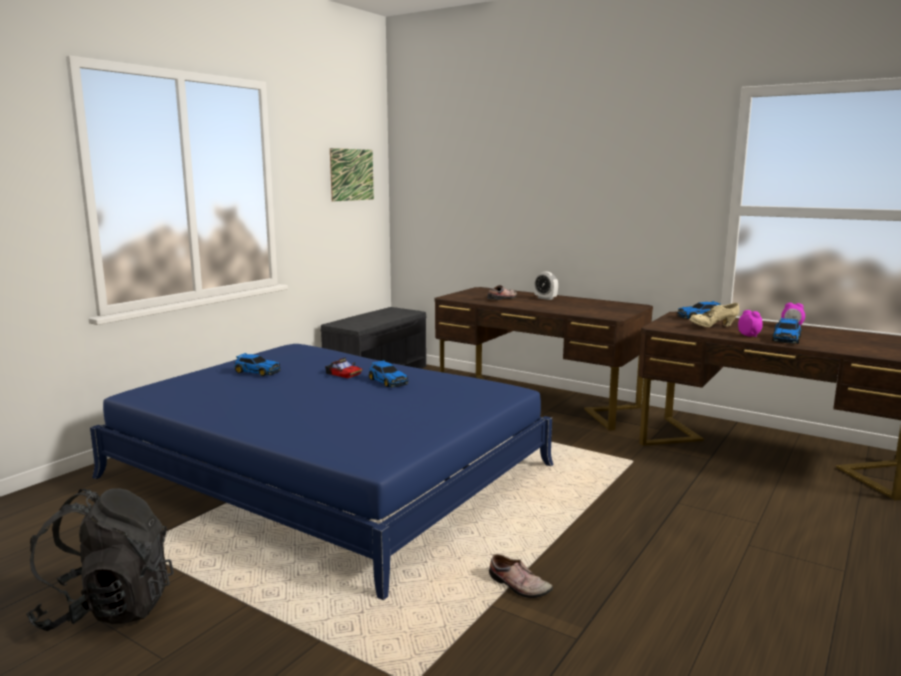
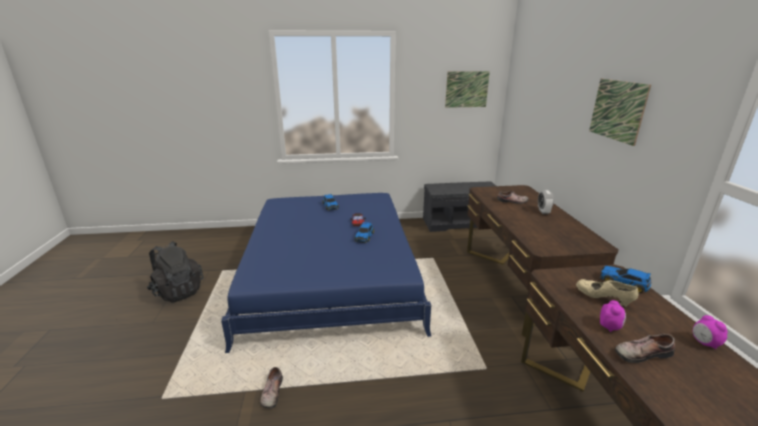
camera: 50 degrees right, 10 degrees up
(604, 169) = (617, 110): none -> picture
(786, 339) = (641, 353): toy car -> shoe

